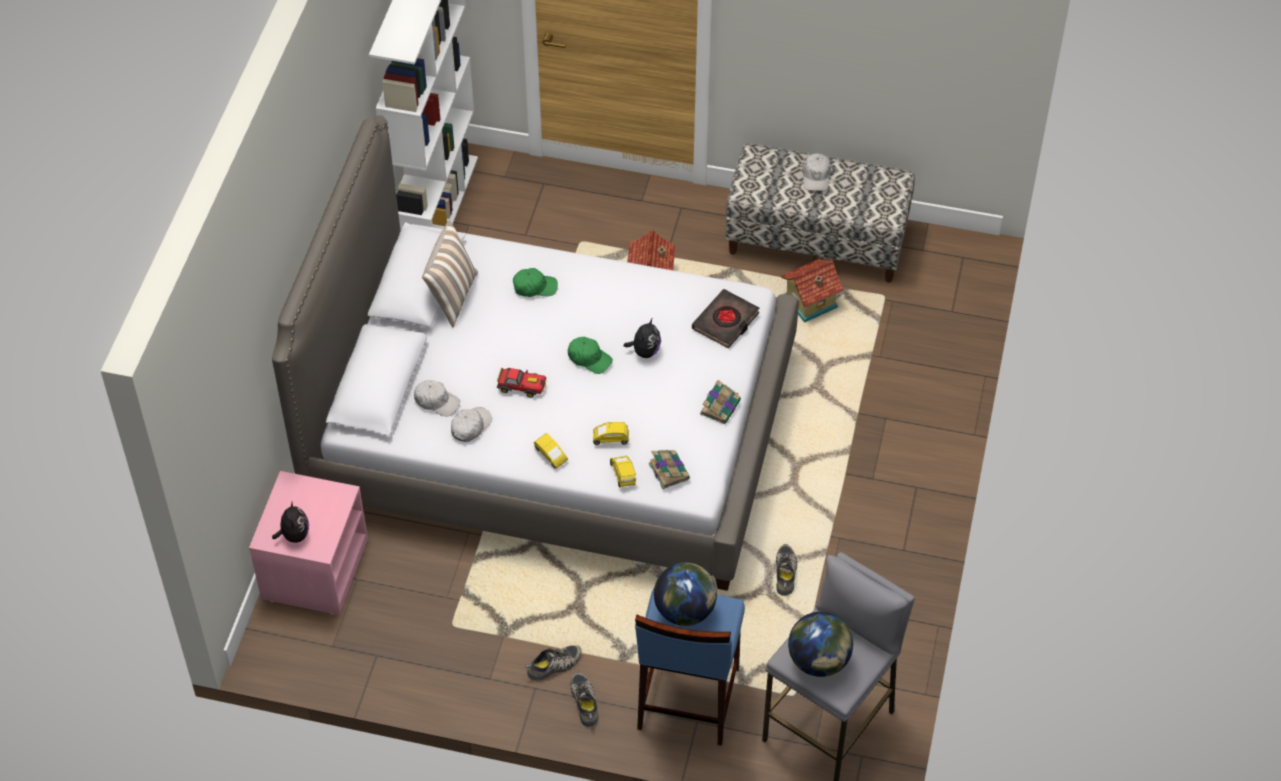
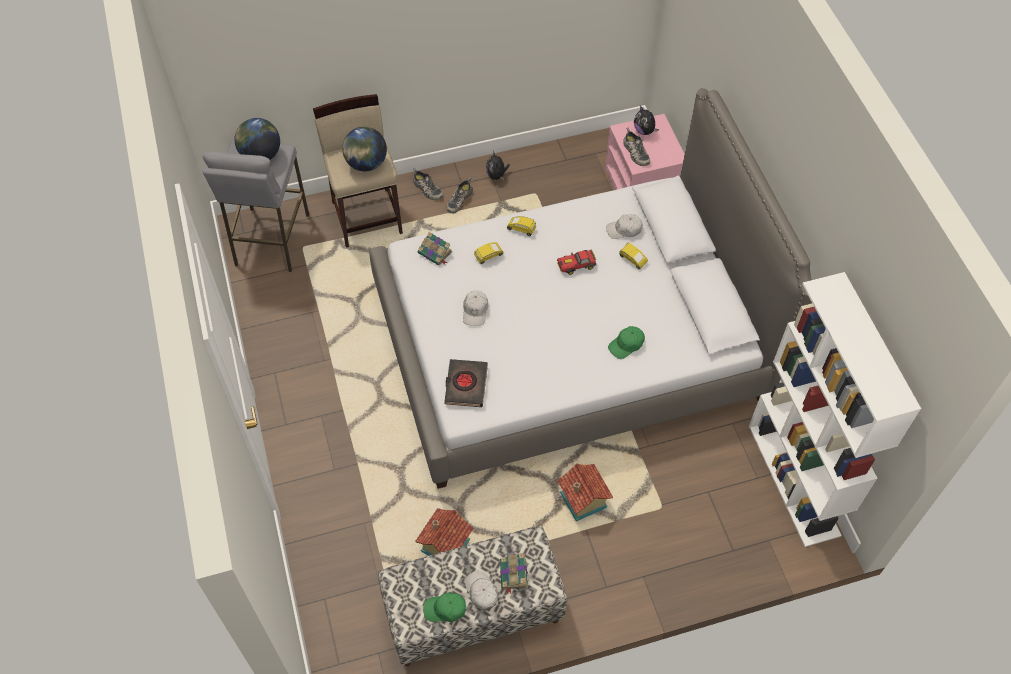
camera: 150 degrees right, 5 degrees up
(452, 297) = (678, 308): pillow -> none
(470, 426) = (588, 224): white cap -> white cap (475, 311)
(589, 358) = (545, 307): green cap -> green cap (445, 609)
(623, 474) = (464, 238): yellow toy car -> yellow toy car (632, 260)
(645, 351) = (510, 333): plush toy -> plush toy (496, 175)
(687, 699) = (367, 217): blue stool -> beige stool
(720, 406) = (428, 316): book -> book (514, 575)
(786, 573) = (347, 319): shoe -> shoe (635, 152)

